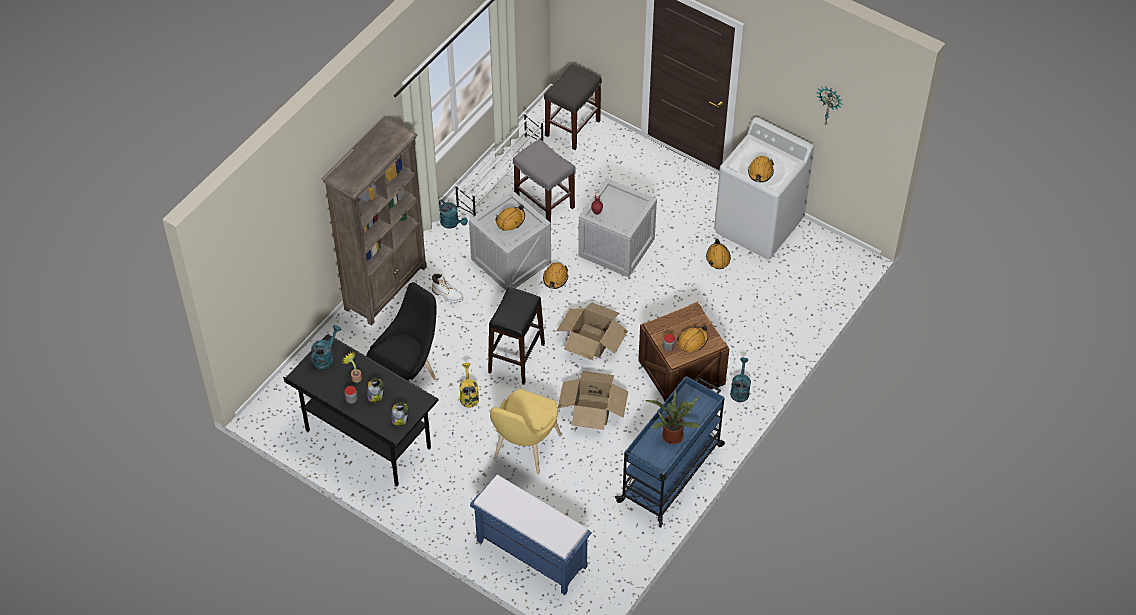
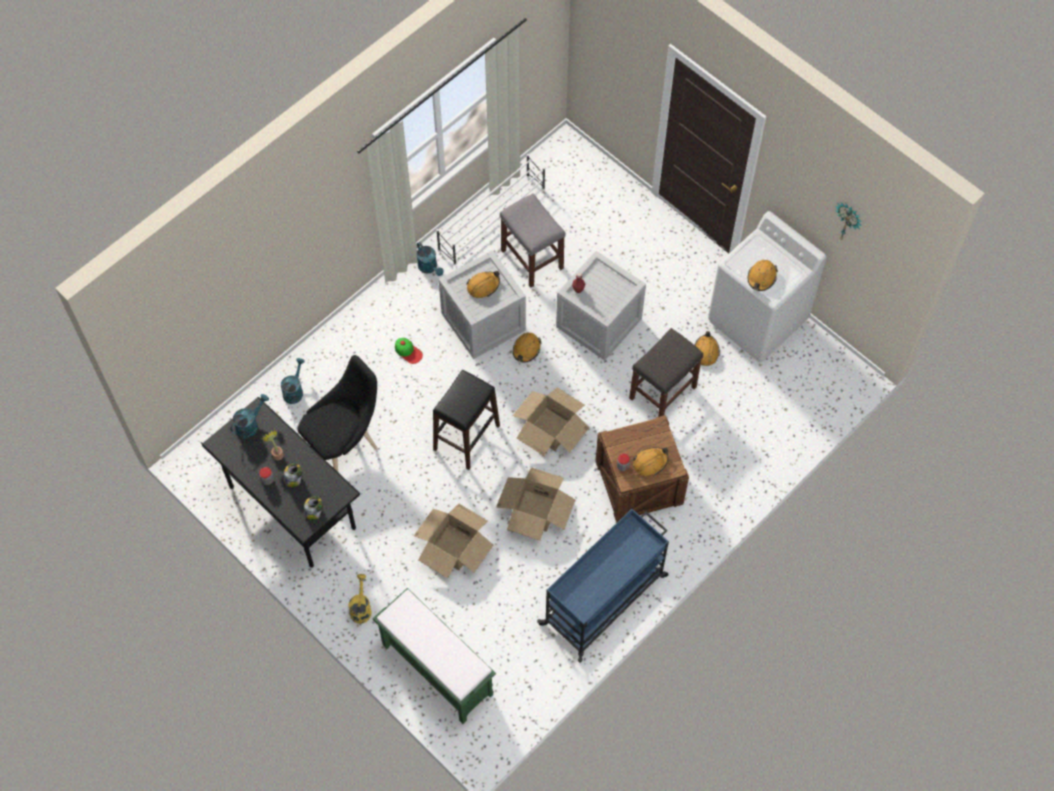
camera: 10 degrees right, 10 degrees up
(386, 287) = (345, 332): brown bookcase -> none
(447, 295) = (408, 351): white boot -> cap
(468, 395) = (407, 473): yellow watering can -> yellow watering can (361, 608)
(524, 450) = (453, 547): yellow chair -> cardboard box
(530, 553) = (436, 669): blue bench -> green bench
(572, 129) = (579, 174): grey stool -> grey stool (662, 393)
(673, 434) = (605, 574): potted plant -> none
(740, 390) = (697, 513): turquoise watering can -> turquoise watering can (294, 390)

